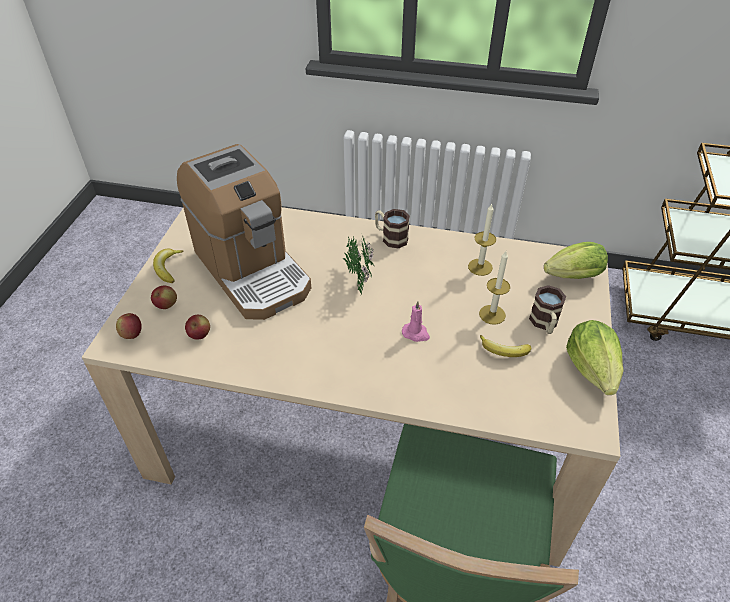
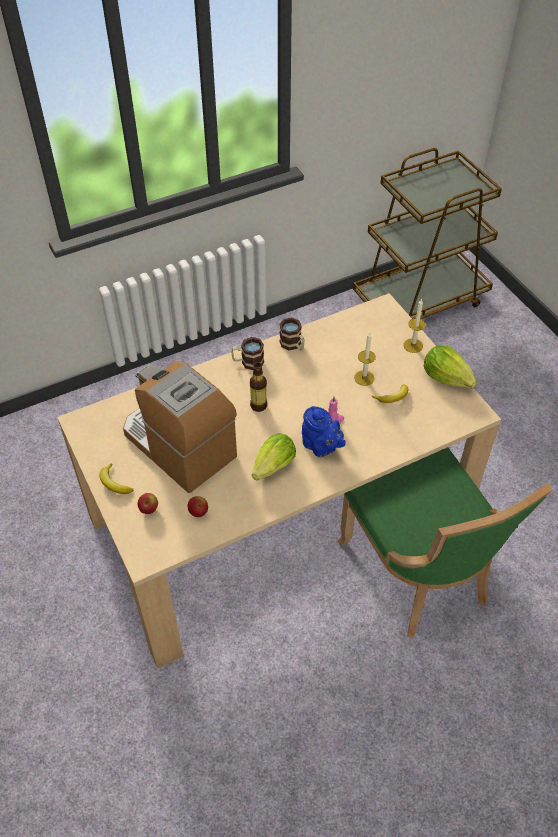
camera: 40 degrees left, 5 degrees up
(132, 334) = (150, 544): apple -> none
(252, 270) = (179, 445): coffee machine -> coffee machine turned 150 degrees counterclockwise
(358, 278) = (258, 405): potted plant -> bottle
(375, 352) = (321, 447): none -> blue teapot
(480, 267) = (326, 349): candle -> candle (413, 345)
(544, 324) = (398, 365): mug -> mug (293, 345)
(570, 277) = (384, 324): lettuce -> lettuce (271, 469)

